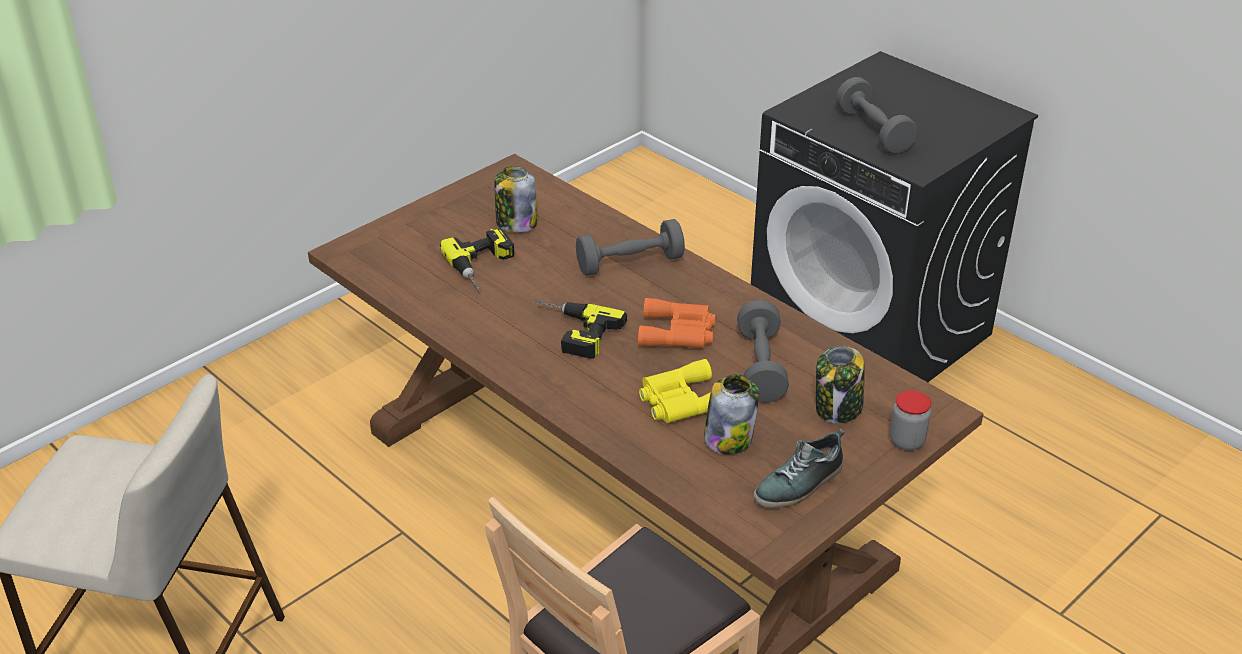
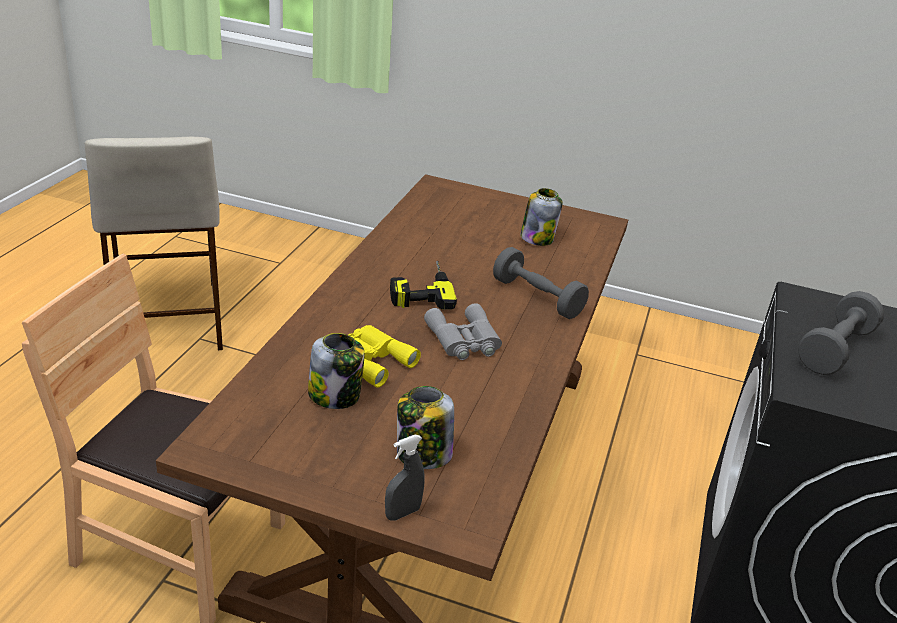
camera: 60 degrees right, 5 degrees down
(485, 267) = (469, 238): power drill -> none
(679, 332) = (464, 340): orange binoculars -> grey binoculars
(760, 367) = (450, 395): grey dumbbell -> none
(800, 484) = (294, 450): shoe -> none
(907, 441) = (402, 513): jar -> grey spray bottle

